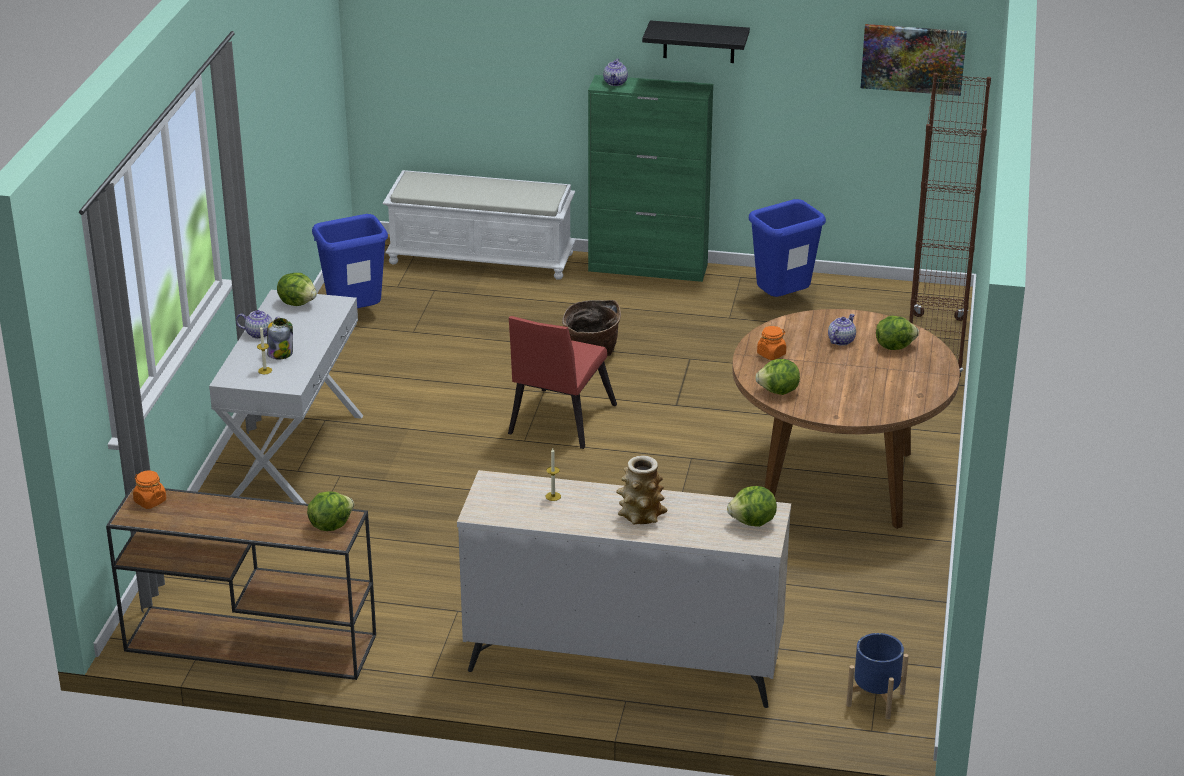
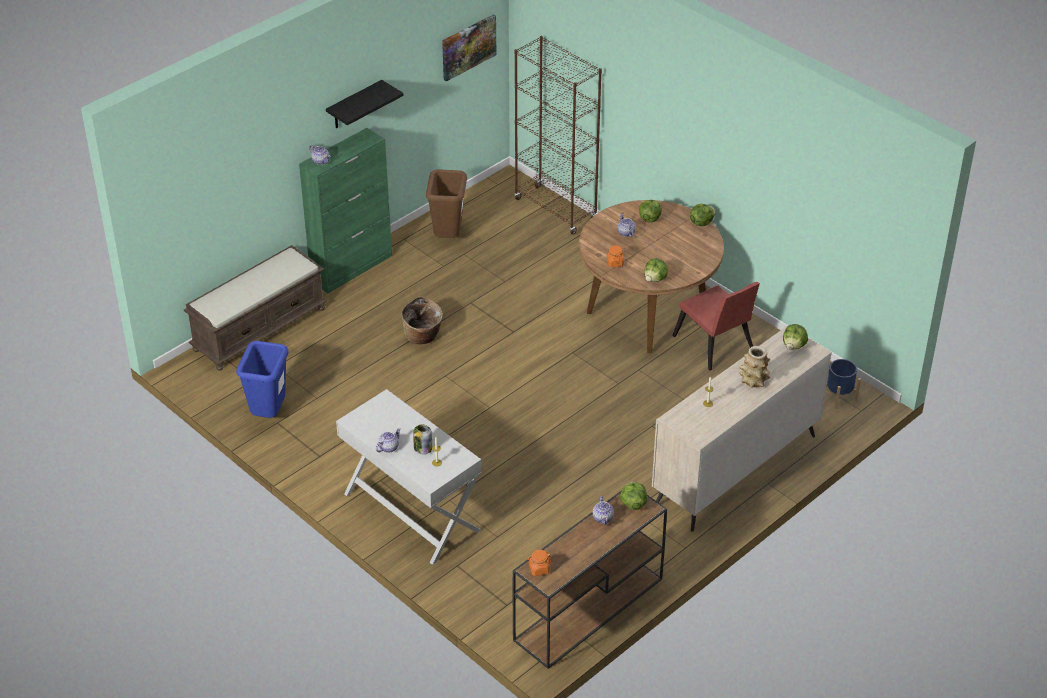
camera: 55 degrees left, 10 degrees up
(282, 513) = (603, 518): none -> teapot
(298, 303) = (366, 416): lettuce -> lettuce (701, 222)
(482, 258) = (259, 328): white bench -> brown bench
(558, 422) = (484, 385): red chair -> red chair (715, 346)
(783, 301) = (448, 237): blue trash can -> brown trash can

